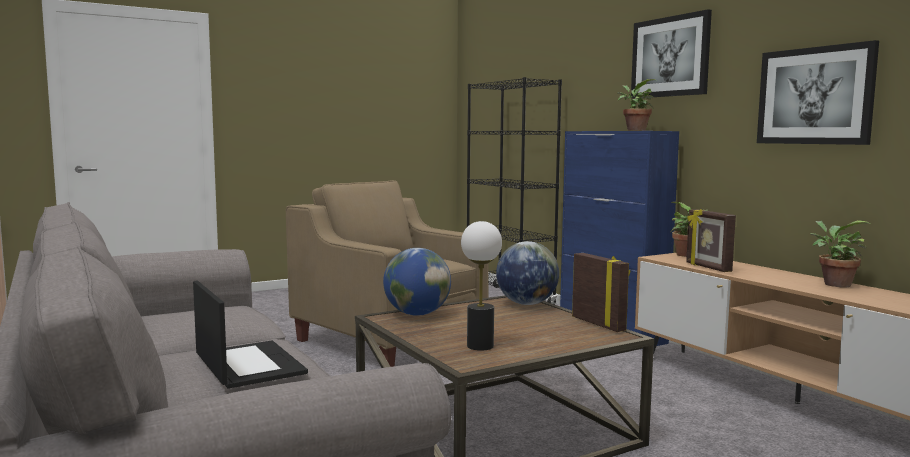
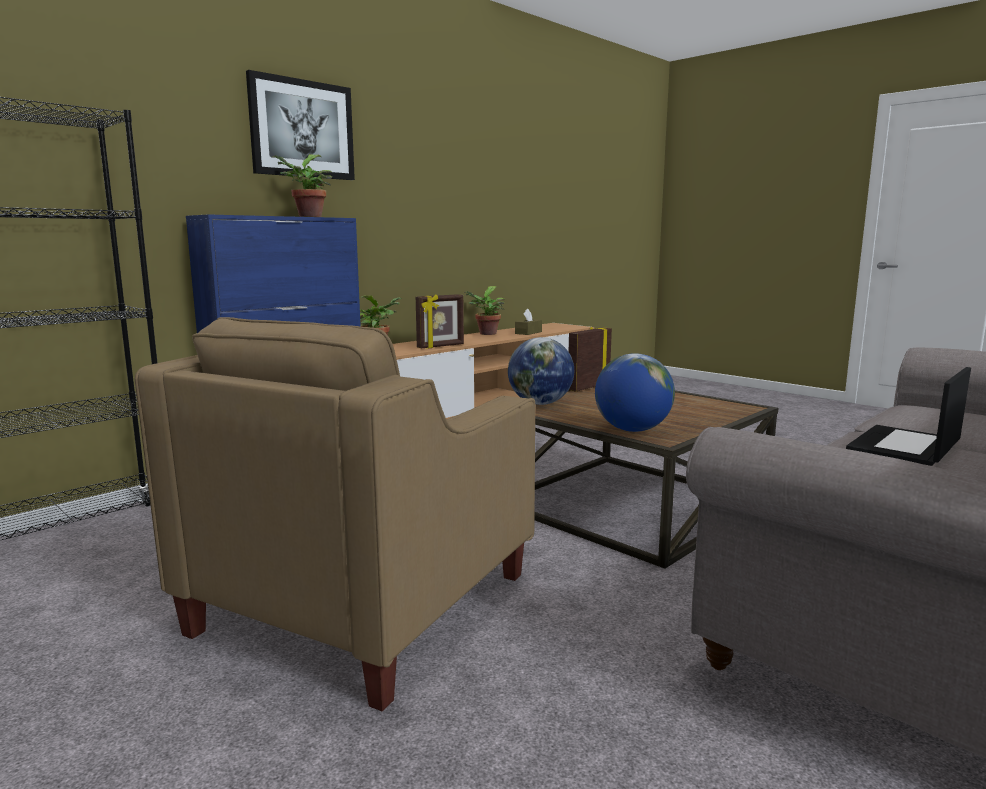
camera: 105 degrees left, 5 degrees up
(480, 346) = (698, 408): table lamp -> none
(814, 96) = (440, 193): picture -> none
(868, 298) = (528, 333): none -> brown tissue box

